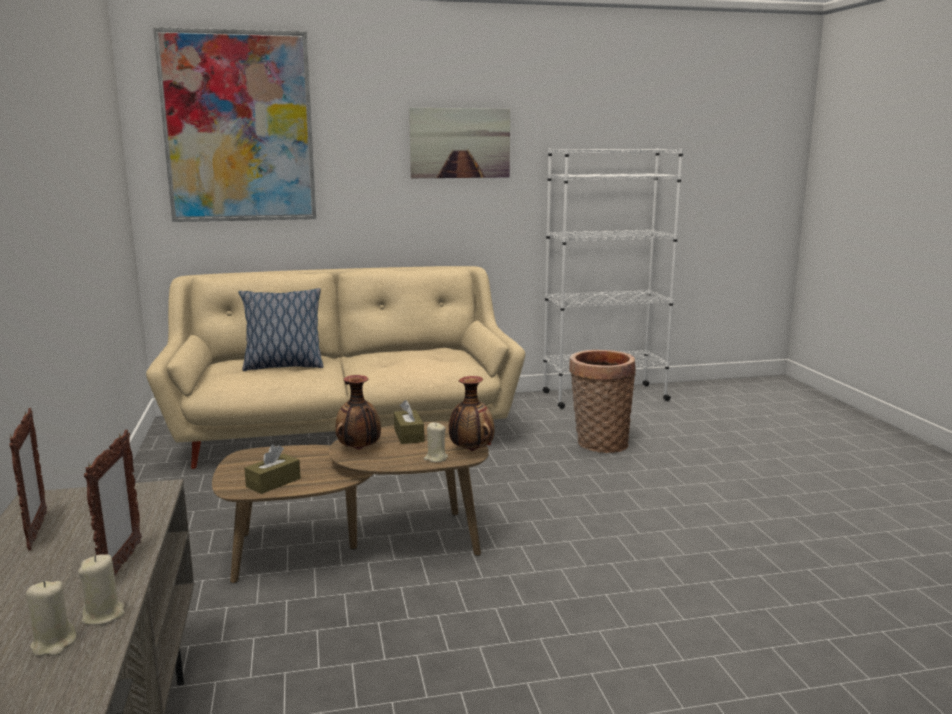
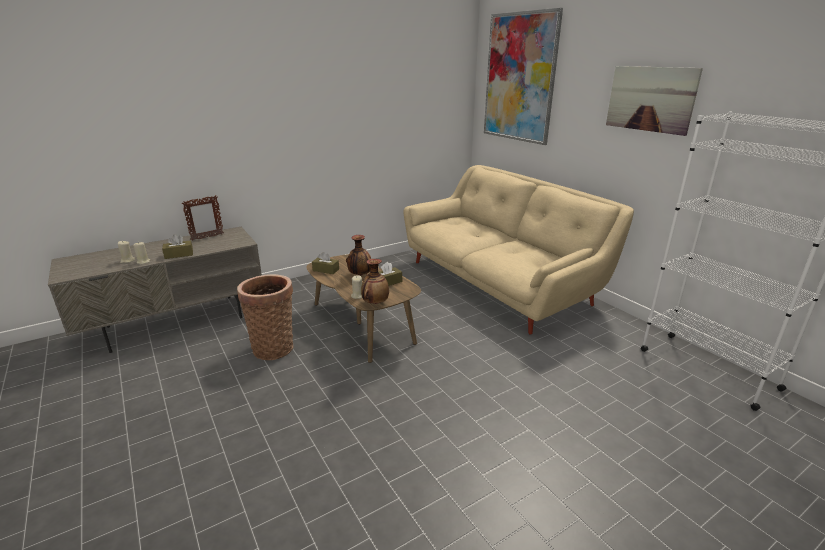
camera: 70 degrees right, 10 degrees up
(121, 565) = (179, 254): picture frame -> brown tissue box
(283, 366) = (466, 229): pillow -> none
(598, 443) = (585, 381): basket -> basket (273, 347)

